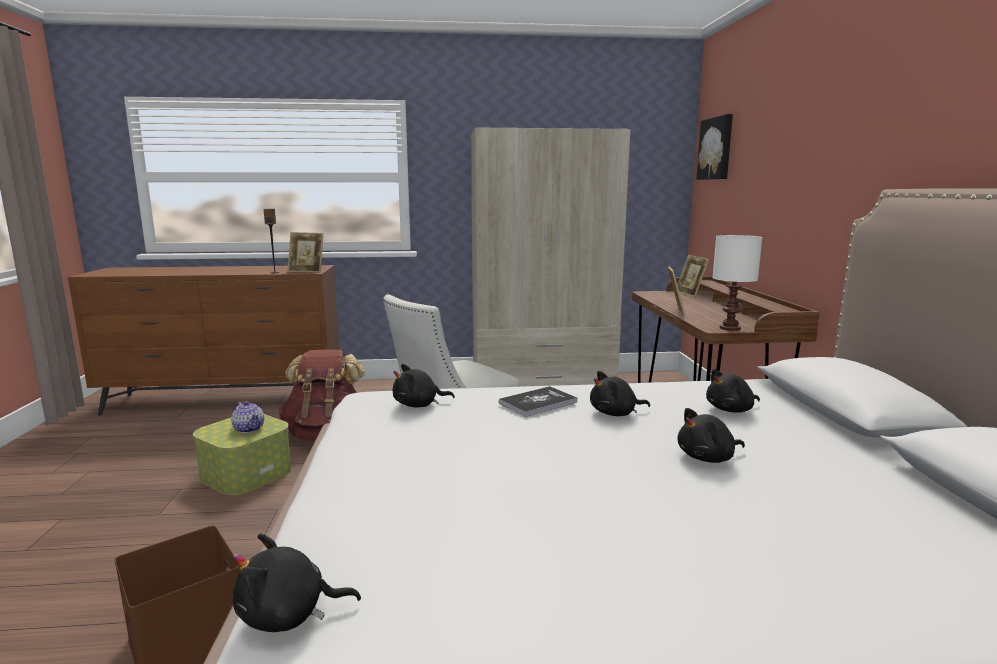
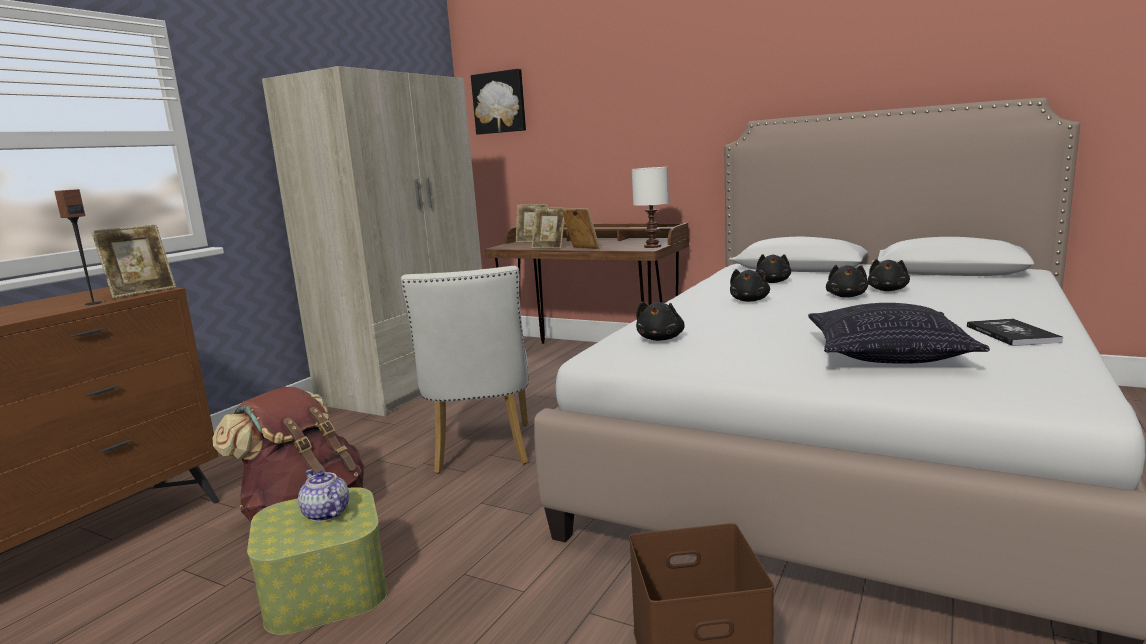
camera: 55 degrees left, 0 degrees up
(249, 429) = (326, 514): teapot -> teapot turned 120 degrees counterclockwise
(289, 615) = (1021, 394): black plush toy -> black plush toy (888, 290)
(426, 513) = (887, 355): none -> pillow
(538, 403) = (705, 311): book -> book (1012, 334)
(666, 303) = (549, 247): none -> picture frame

